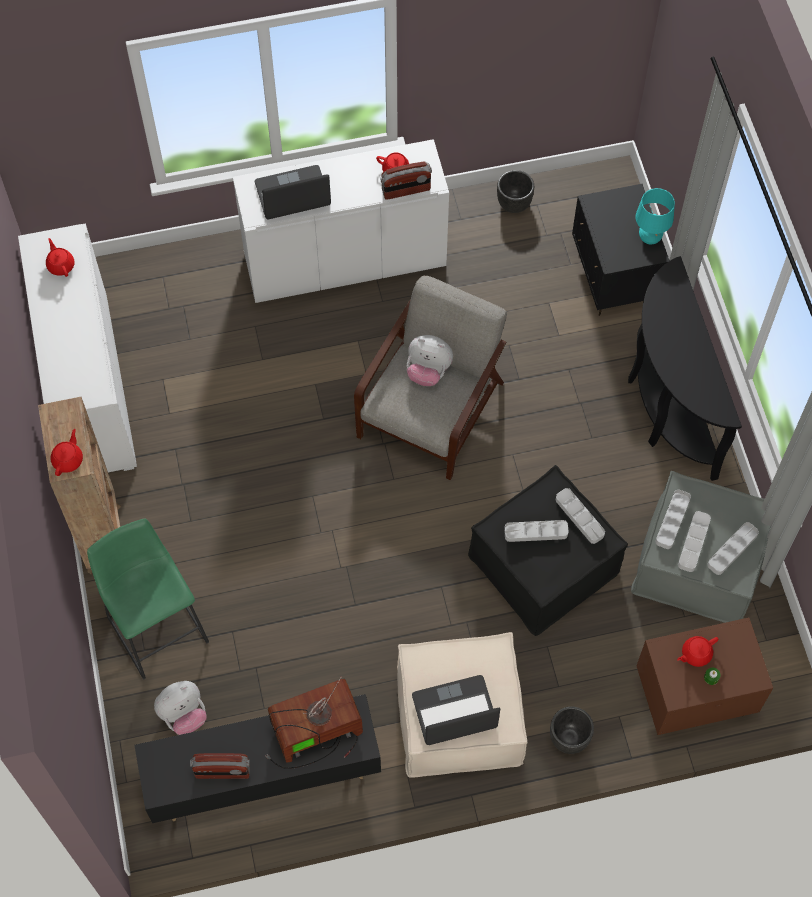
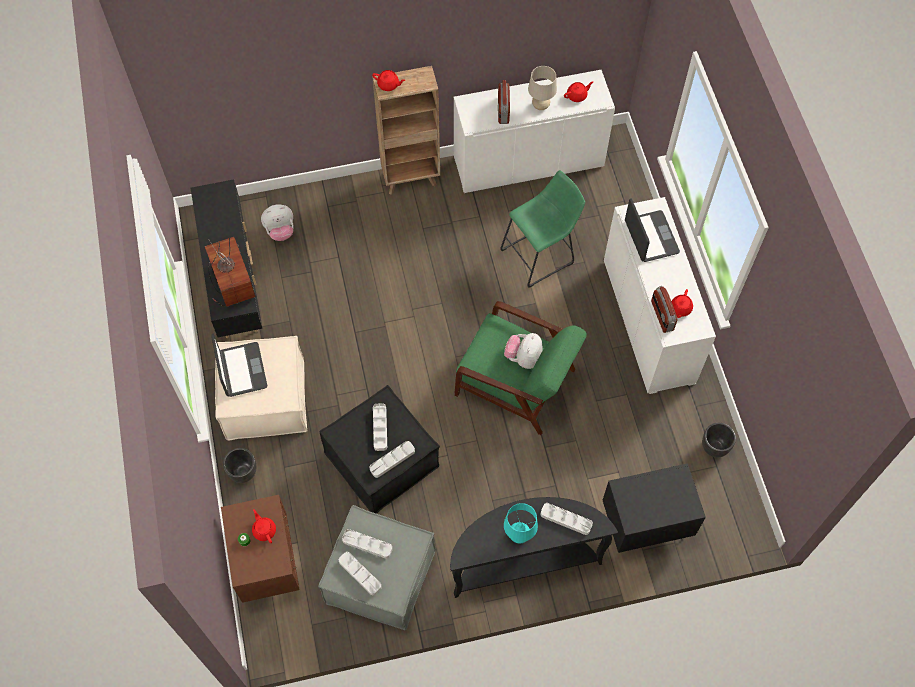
camera: 90 degrees right, 0 degrees up
(74, 309) = (540, 106): none -> beige table lamp
(155, 624) = (345, 212): green stool -> green stool (541, 255)
(183, 714) = (280, 231): plush toy -> plush toy turned 75 degrees counterclockwise
(222, 772) = (210, 228): radio -> radio (503, 110)
(432, 408) = (517, 383): grey armchair -> green armchair
(649, 238) = (647, 520): turquoise table lamp -> turquoise table lamp (519, 535)
(672, 520) = (387, 530): grey tray -> grey tray (566, 519)

